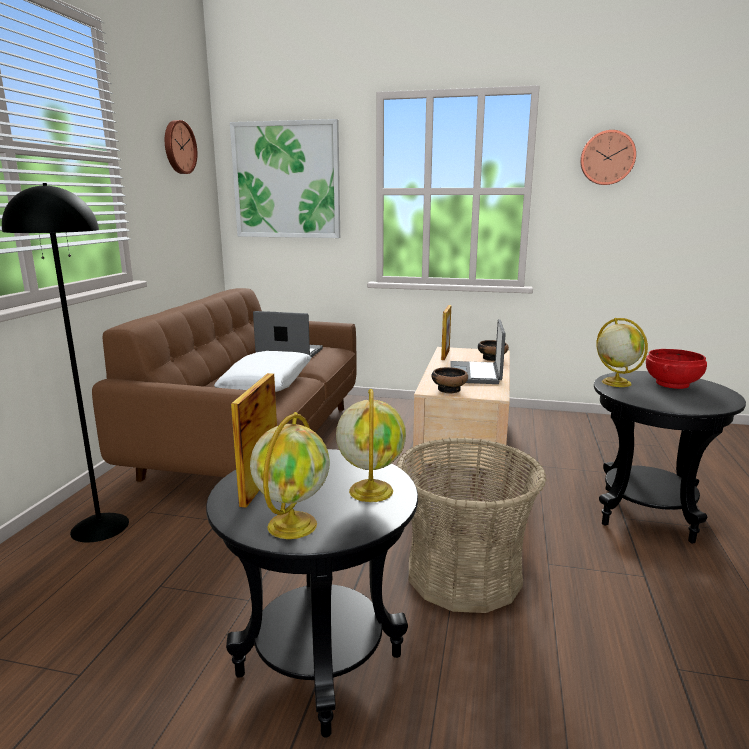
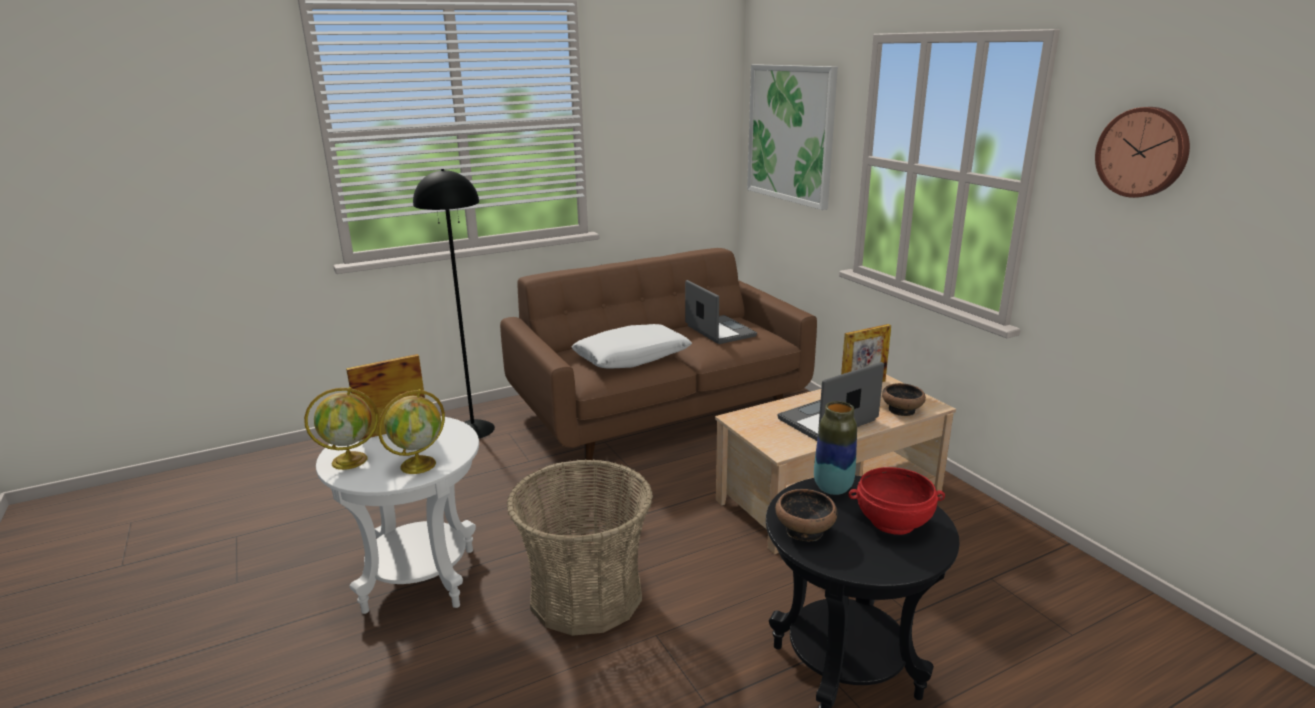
camera: 50 degrees right, 5 degrees up
(178, 147) = (676, 99): wall clock -> none
(320, 665) = (420, 580): black side table -> white side table
(449, 389) = (755, 425): bowl -> bowl (805, 530)
(615, 382) = (833, 488): globe -> vase

